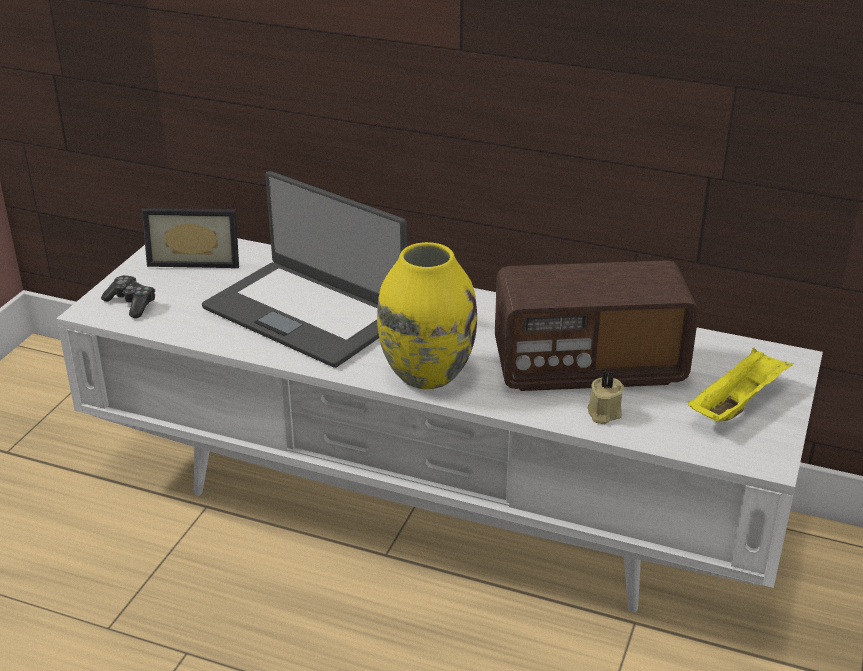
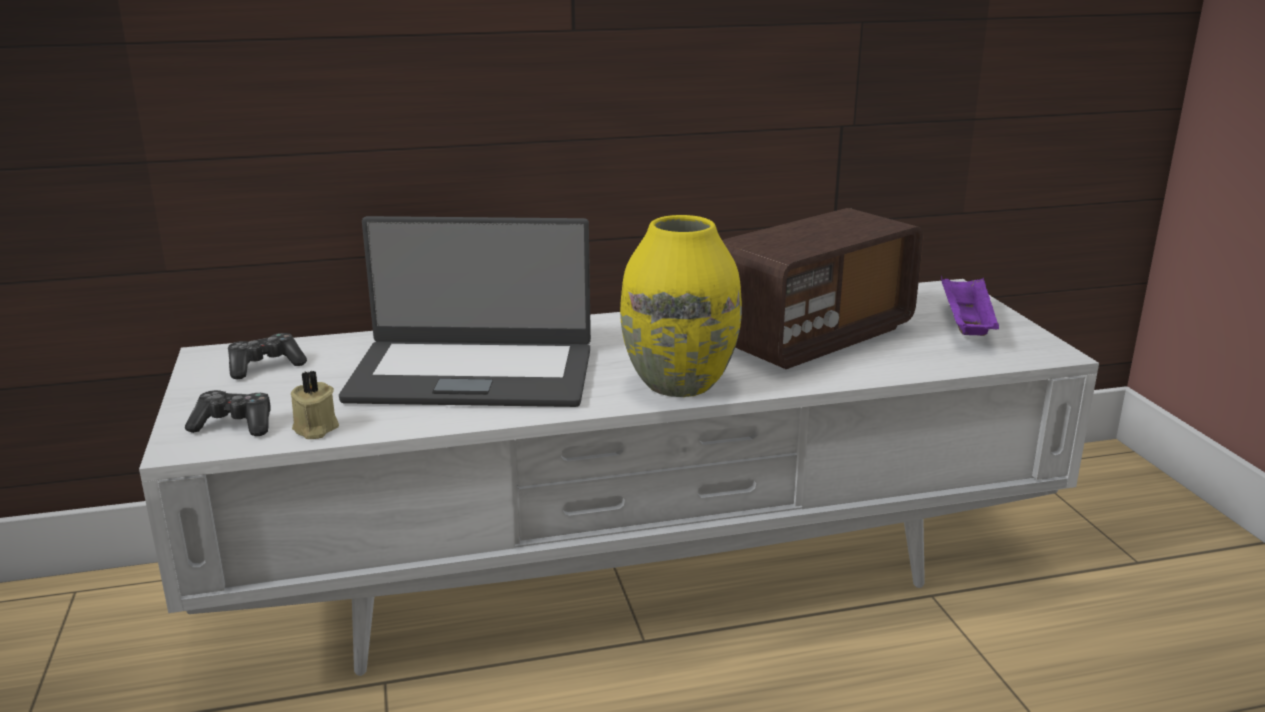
camera: 35 degrees left, 10 degrees down
(196, 259) = (265, 366): picture frame -> game controller
(603, 413) = (880, 363): beige candle -> beige candle (314, 429)
(737, 403) = (965, 325): yellow tray -> purple tray

